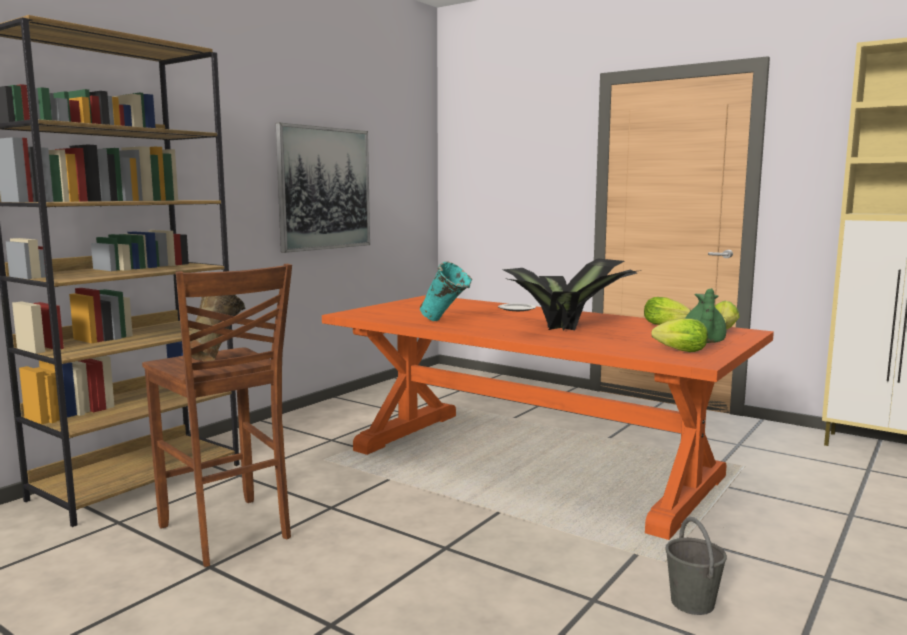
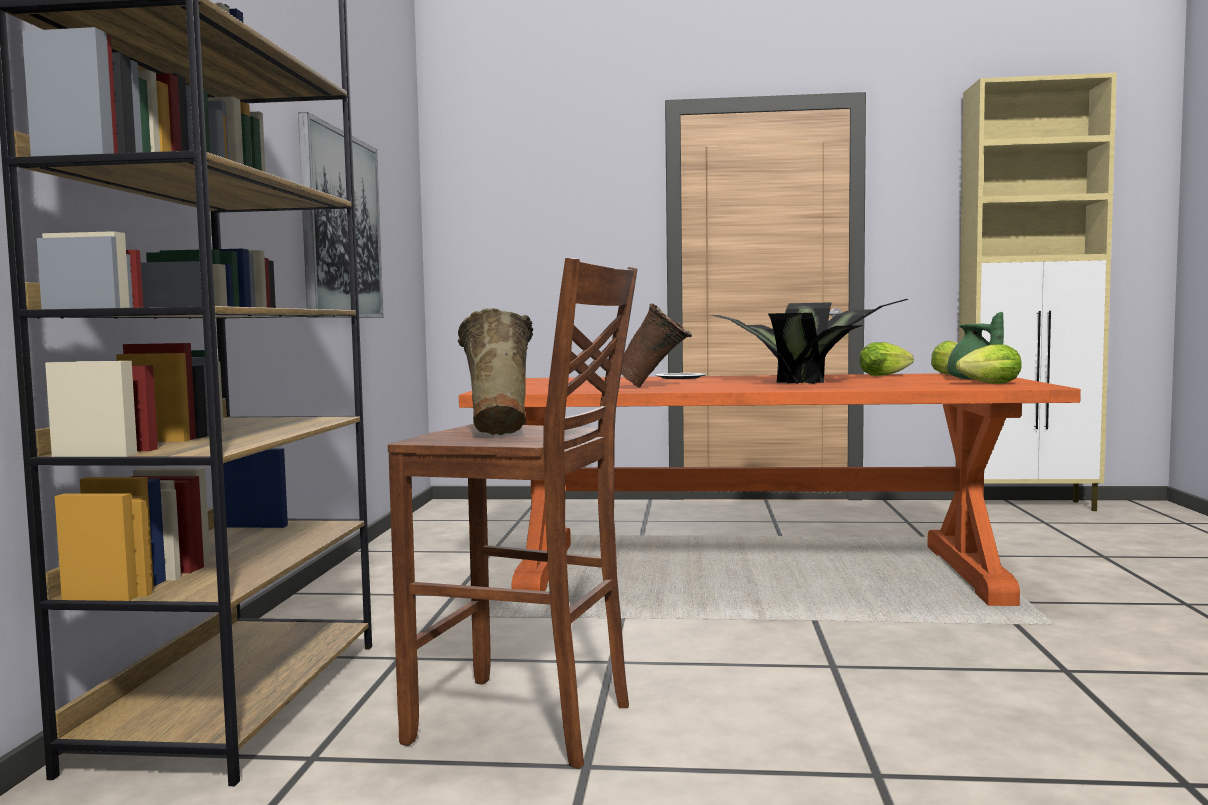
camera: 30 degrees left, 5 degrees down
(445, 322) = (654, 387): turquoise vase -> brown vase
(692, 602) = (1142, 649): grey bucket -> none

